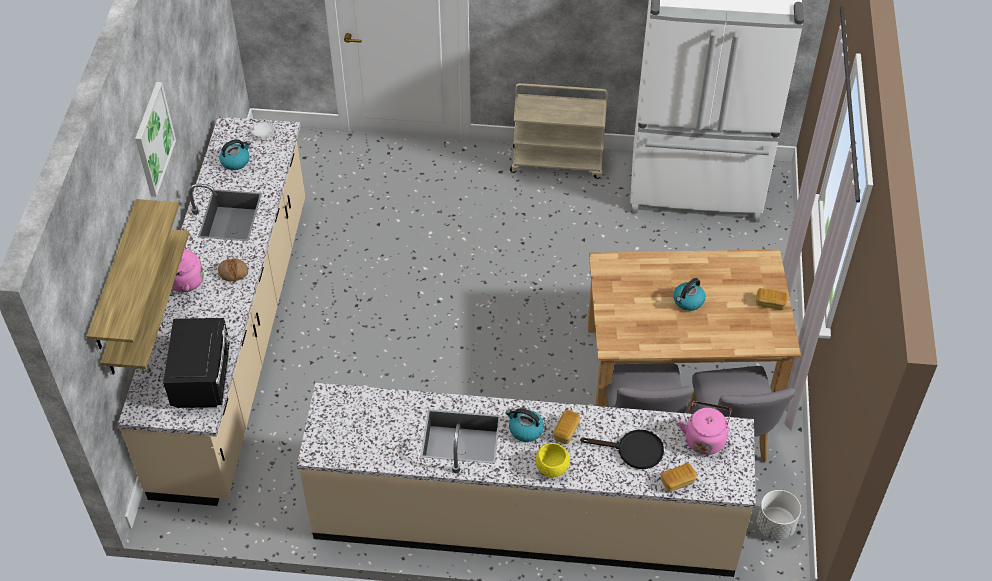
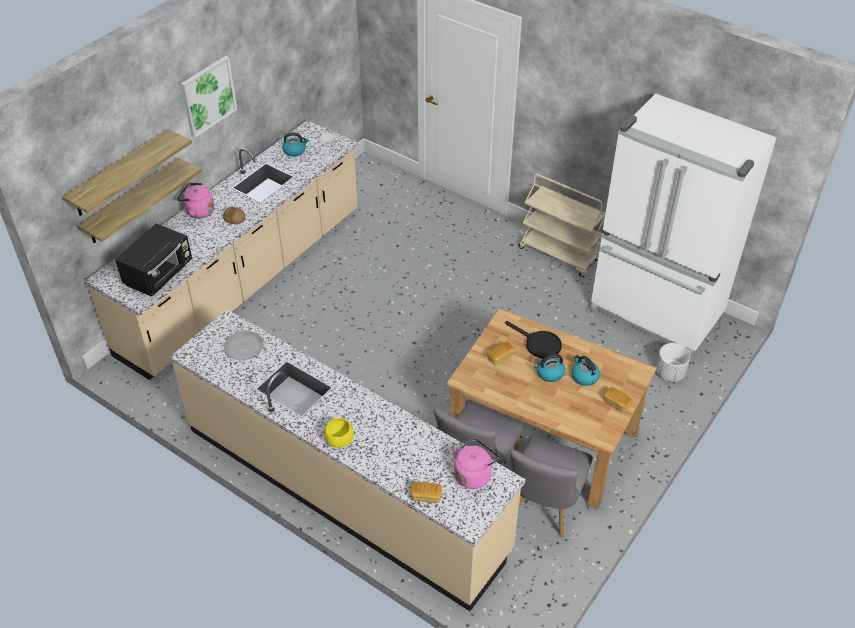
camera: 30 degrees right, 5 degrees down
(370, 416) = (244, 346): none -> plate
(525, 430) = (342, 405): kettle -> kettle (584, 377)
(566, 431) = (371, 420): bread -> bread (500, 357)
(633, 450) = (410, 457): black frying pan -> black frying pan (538, 344)
(775, 526) = (533, 590): white planter -> white planter (669, 373)

